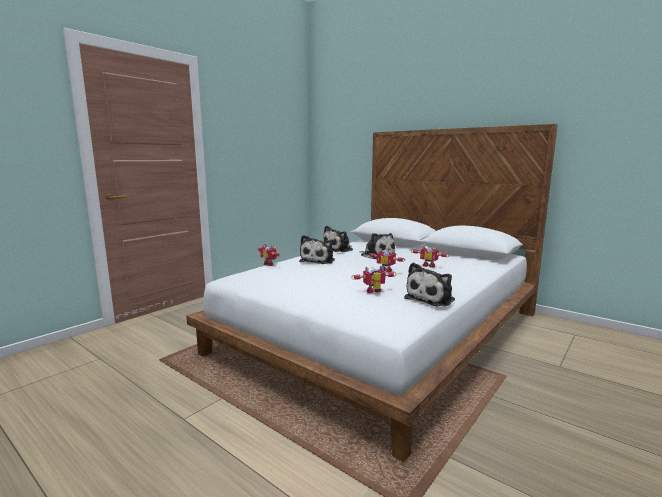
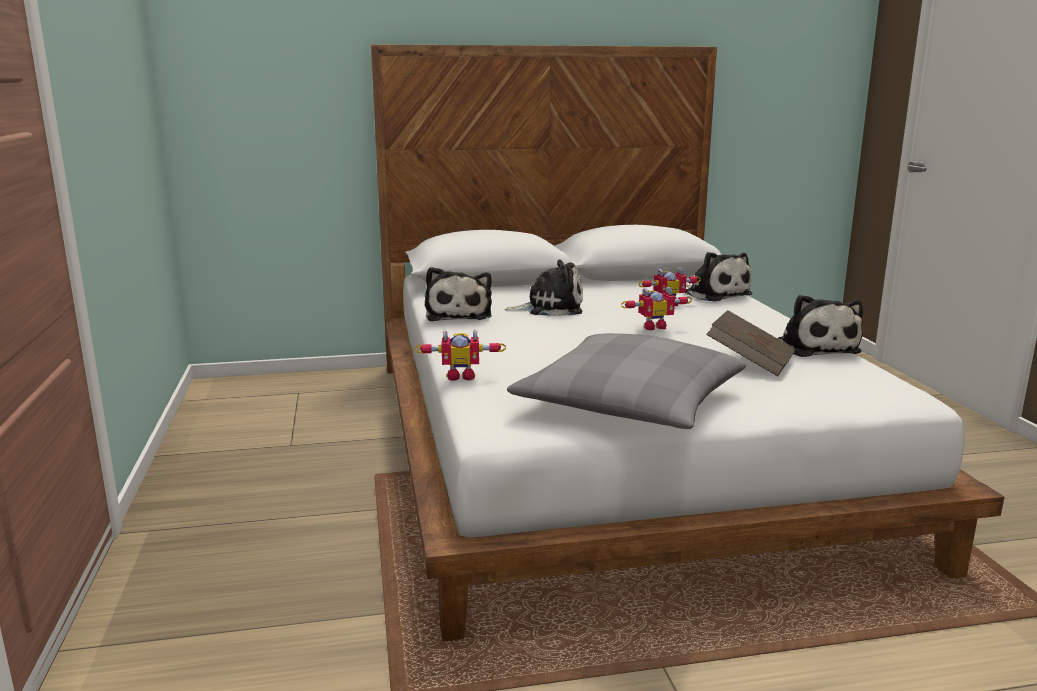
camera: 50 degrees left, 5 degrees up
(281, 287) = (630, 404): none -> grey pillow
(318, 261) = (511, 343): plush toy -> plush toy (715, 294)
(374, 292) = (750, 362): toy robot -> brown book

